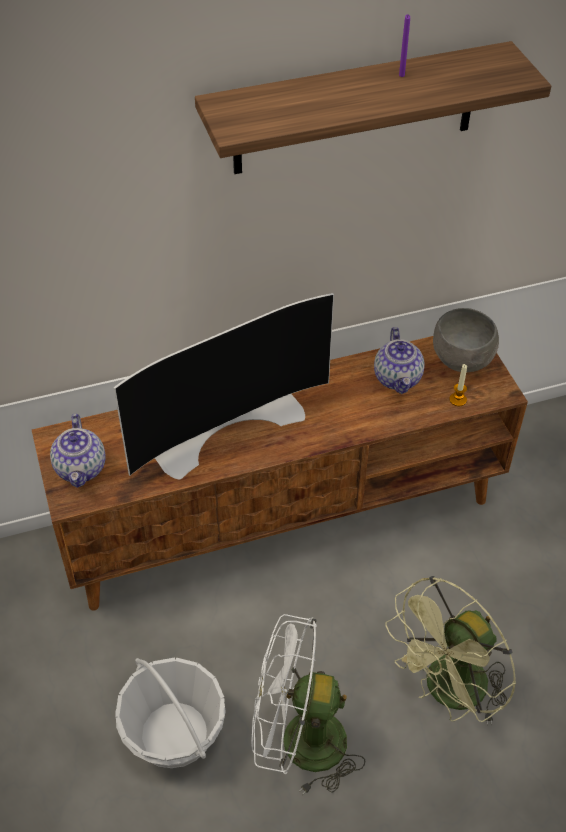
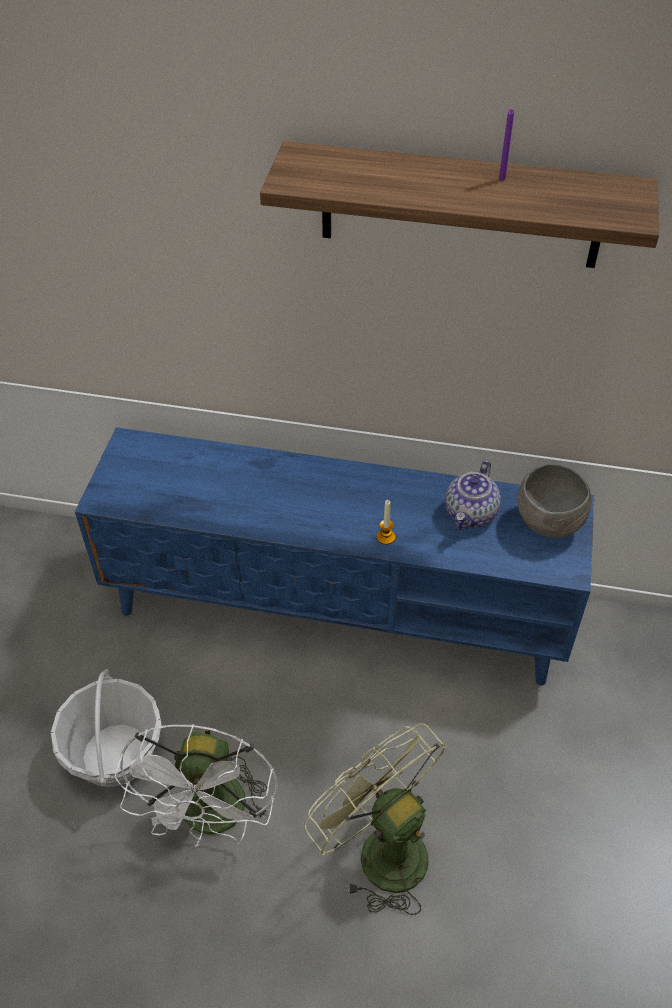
camera: 30 degrees right, 0 degrees up
(81, 468) = (130, 477): teapot -> none
(226, 425) = (278, 490): television -> none
(283, 516) = (338, 608): brown tv stand -> blue tv stand
(298, 742) = (213, 819): white fan -> white fan turned 120 degrees counterclockwise
(448, 693) = (380, 848): green fan -> green fan turned 60 degrees clockwise
(458, 400) = (516, 559): candle -> candle (385, 537)

